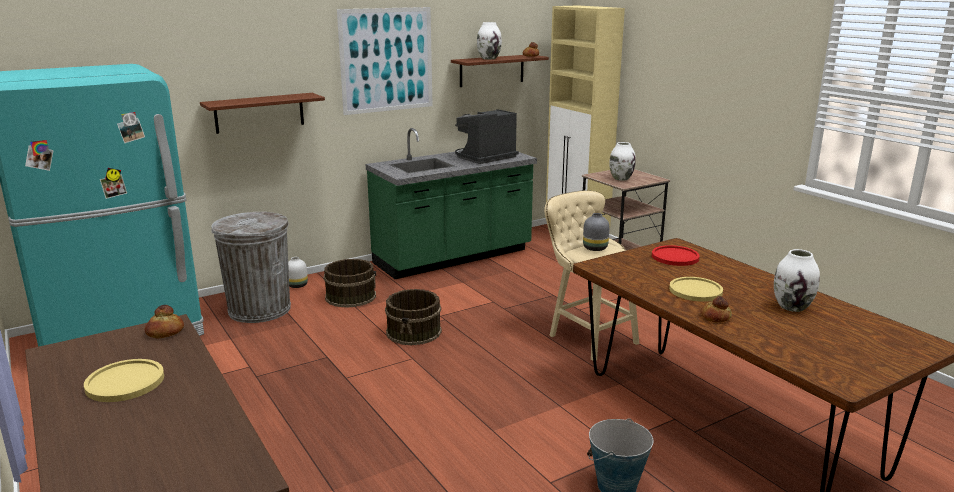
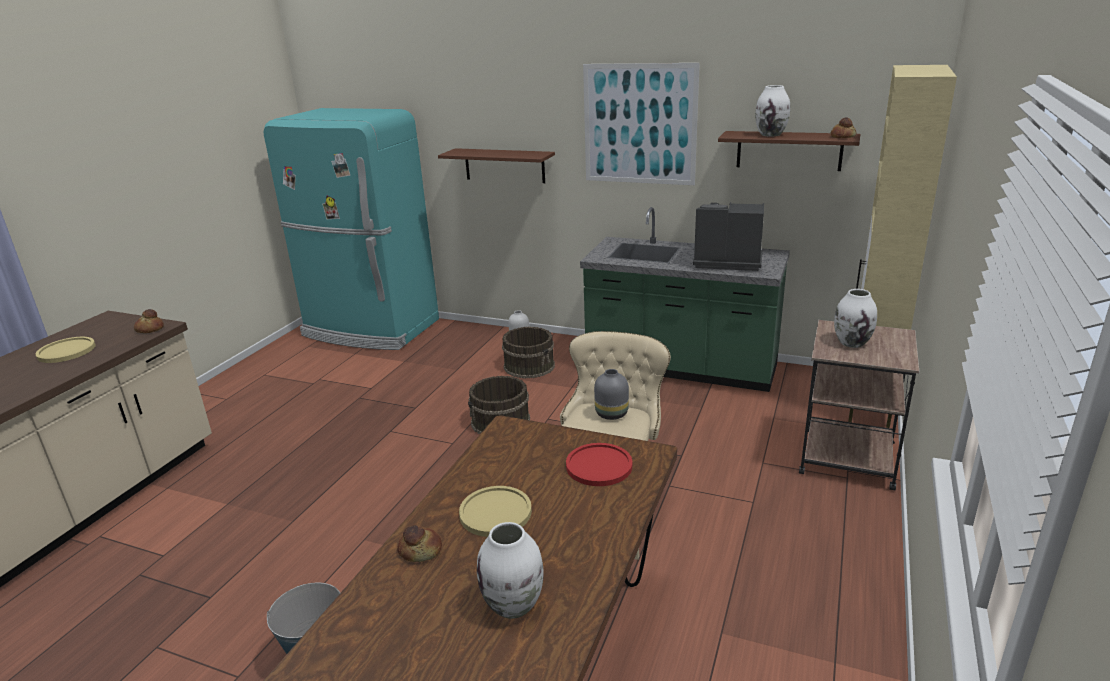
camera: 55 degrees right, 5 degrees up
(259, 309) = (461, 347): grey trash can -> none

